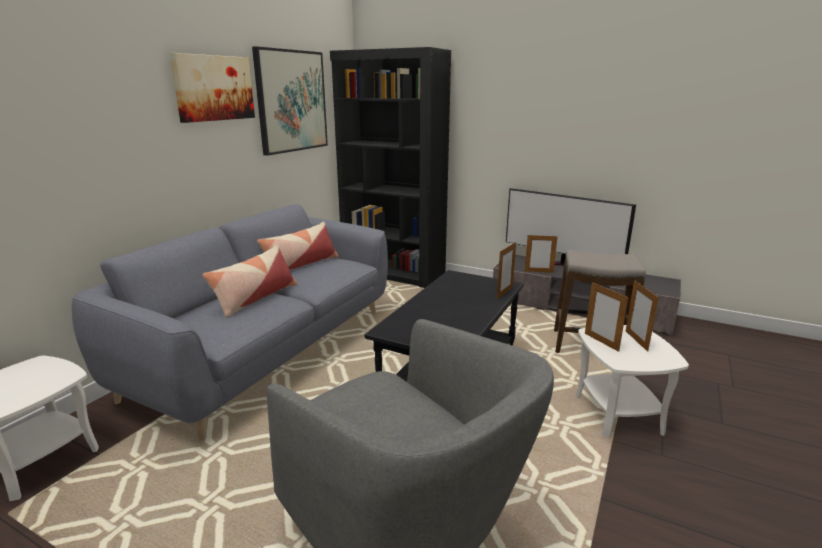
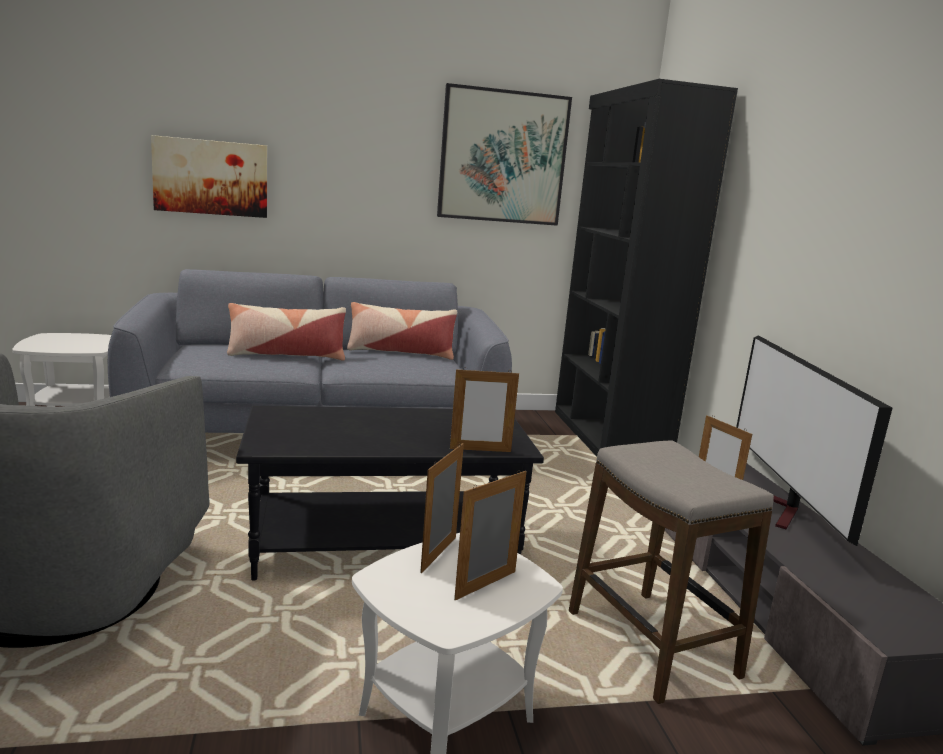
camera: 50 degrees right, 5 degrees down
(214, 88) = (376, 127): picture -> picture (211, 177)

